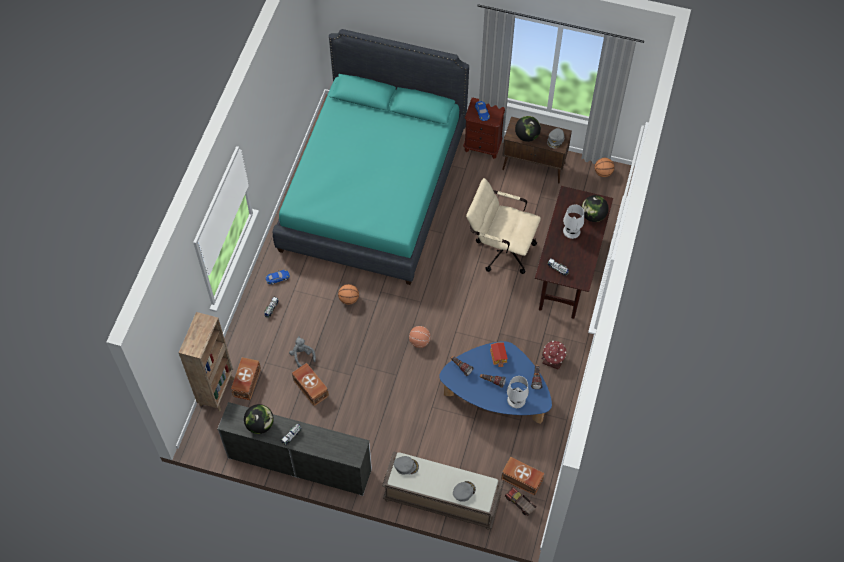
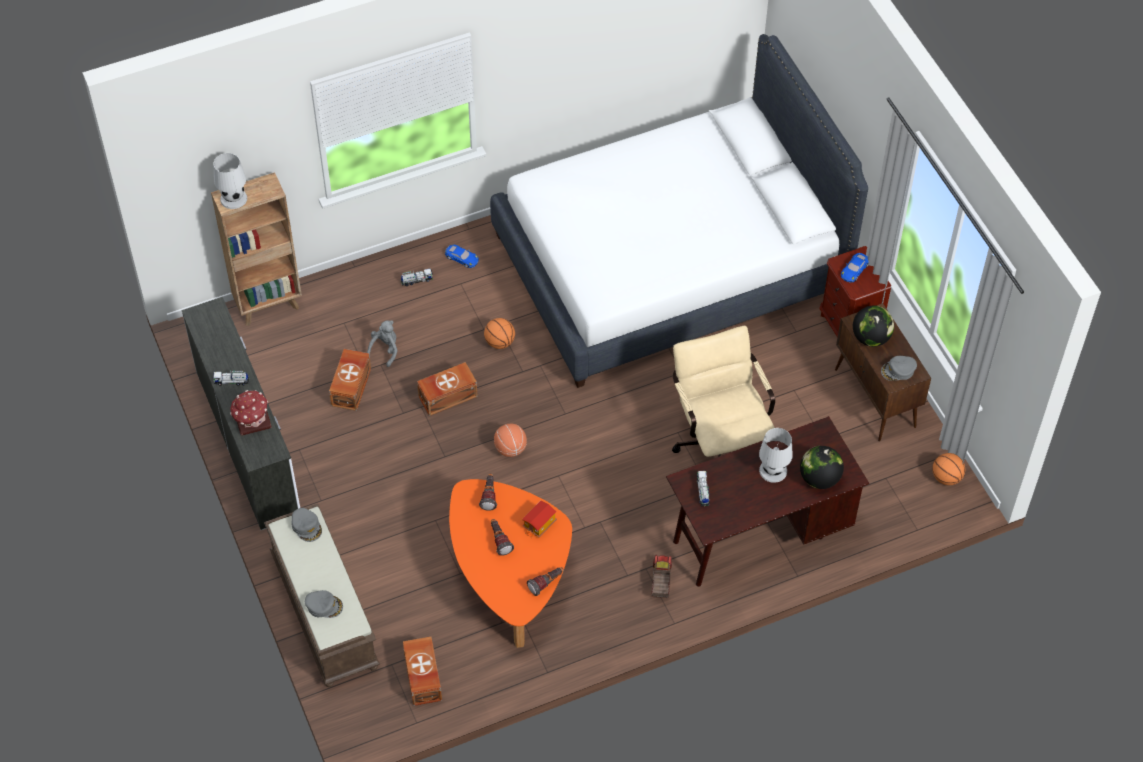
camera: 50 degrees right, 5 degrees down
(246, 383) = (302, 323): brown storage box -> brown storage box (446, 396)
(260, 425) = (220, 344): globe -> none
(373, 190) = (670, 264): turquoise bed -> white bed
(496, 396) = (509, 576): blue coffee table -> orange coffee table
(516, 400) = (498, 582): white table lamp -> white table lamp (233, 199)
(520, 504) = (388, 697): toy truck -> toy truck (660, 581)
(553, 359) = (618, 602): toy house -> toy house (252, 421)

